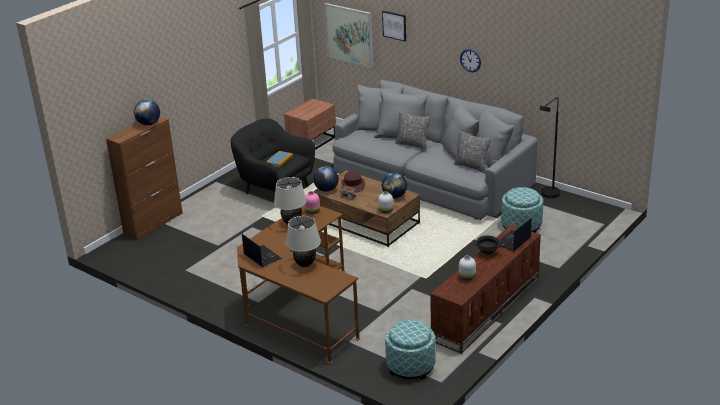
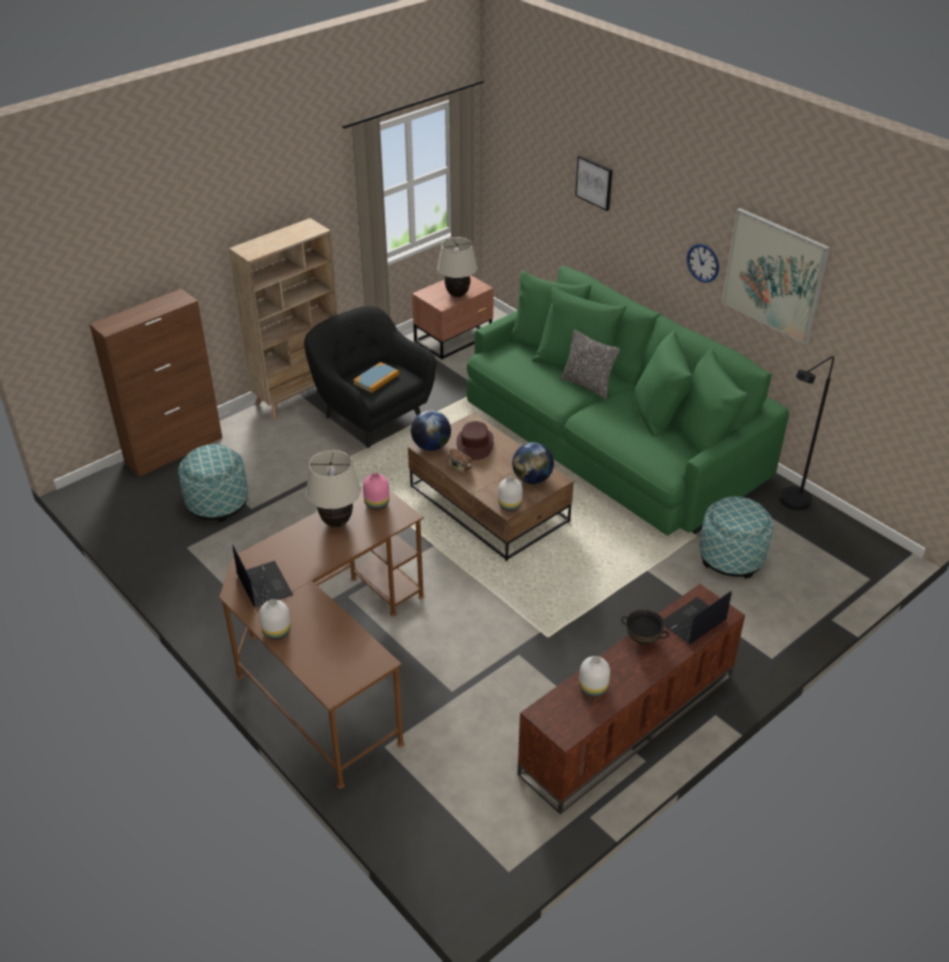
camera: 10 degrees right, 10 degrees up
(148, 124) = (164, 305): globe -> none
(223, 184) = (300, 395): none -> beige bookcase
(280, 275) = (277, 632): none -> white vase
(305, 264) = (325, 616): beige table lamp -> beige table lamp (457, 294)
(349, 34) = (528, 183): picture -> picture (774, 275)
(410, 366) = (468, 823): ottoman -> ottoman (217, 502)
(431, 179) = (612, 438): grey sofa -> green sofa
(471, 166) = (669, 445): pillow -> none

